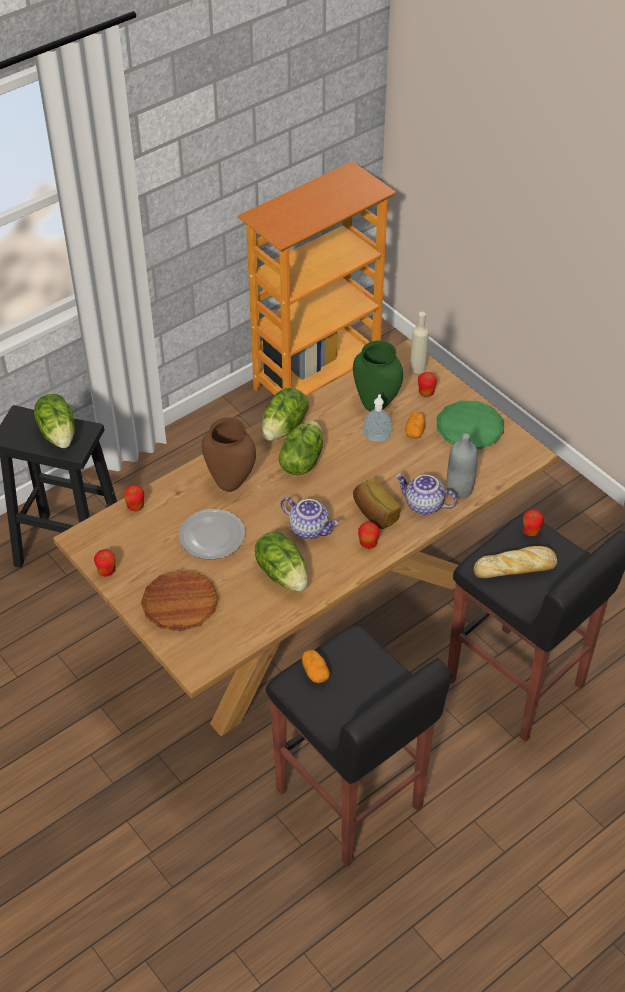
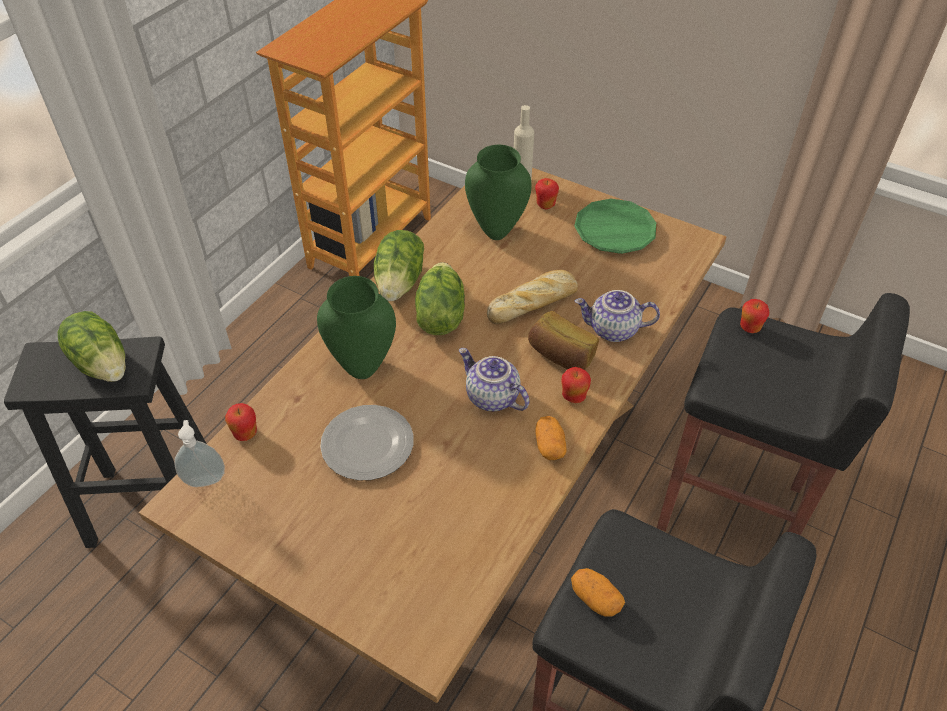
camera: 20 degrees left, 0 degrees up
(106, 571) = (236, 540): apple -> none
(180, 604) = (363, 557): brown plate -> none
(230, 484) = (363, 369): brown vase -> green vase
(283, 573) = (485, 468): lettuce -> none
(310, 528) = (491, 398): teapot -> teapot turned 150 degrees counterclockwise
(377, 437) = (516, 266): soap dispenser -> soap dispenser (205, 479)
(415, 431) = (556, 249): potato -> potato (549, 446)
(459, 489) = (643, 301): grey bottle -> none
(516, 567) = (761, 375): bread -> bread (534, 302)

